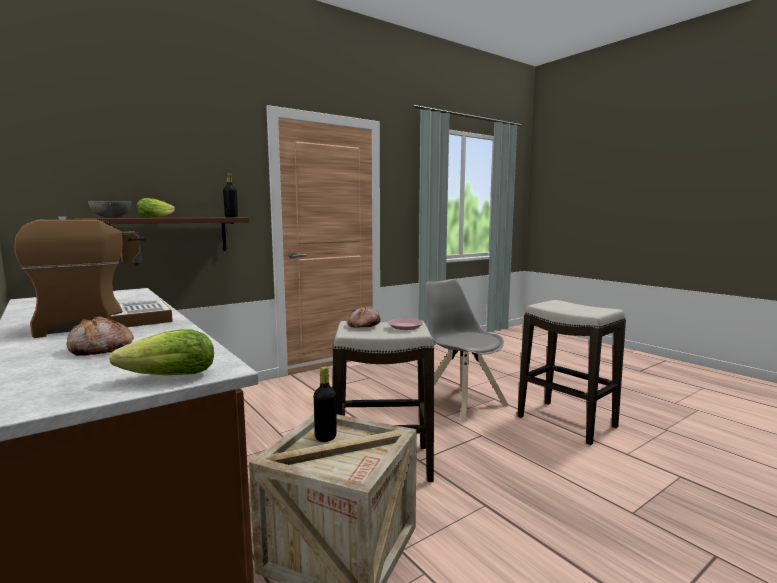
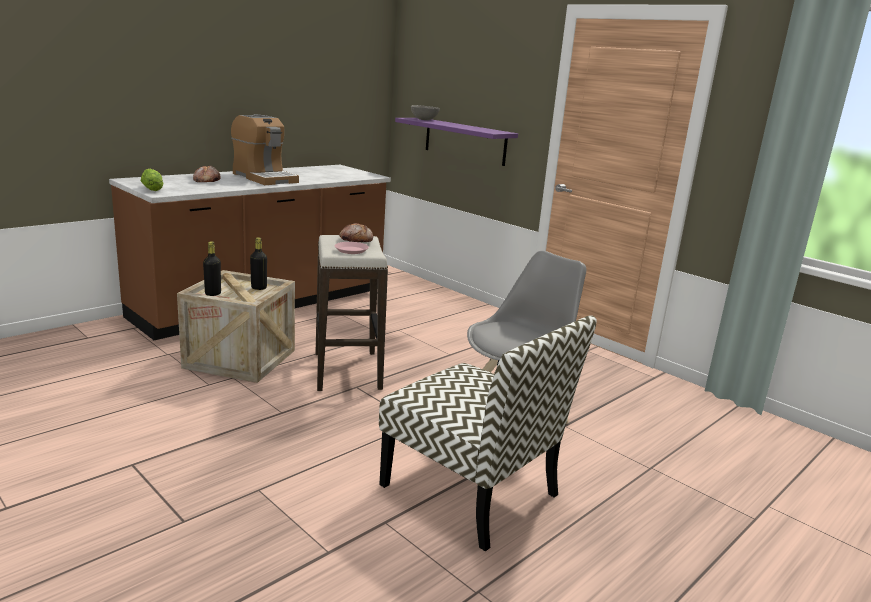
camera: 80 degrees right, 10 degrees up
(157, 217) = (456, 124): lettuce -> none
(164, 235) = (464, 141): brown shelf -> purple shelf
(231, 217) = (492, 131): black bottle -> black bottle (213, 294)
(566, 422) = (472, 491): stool -> chair

